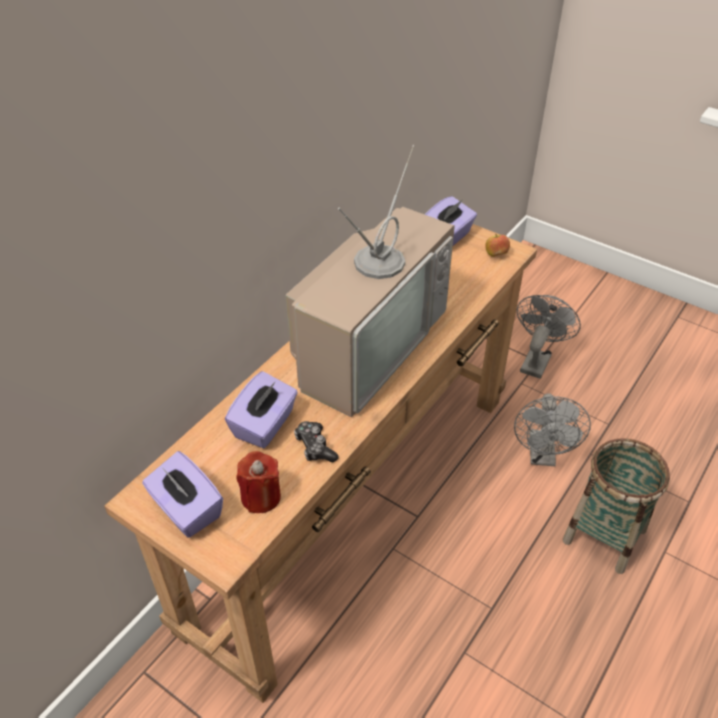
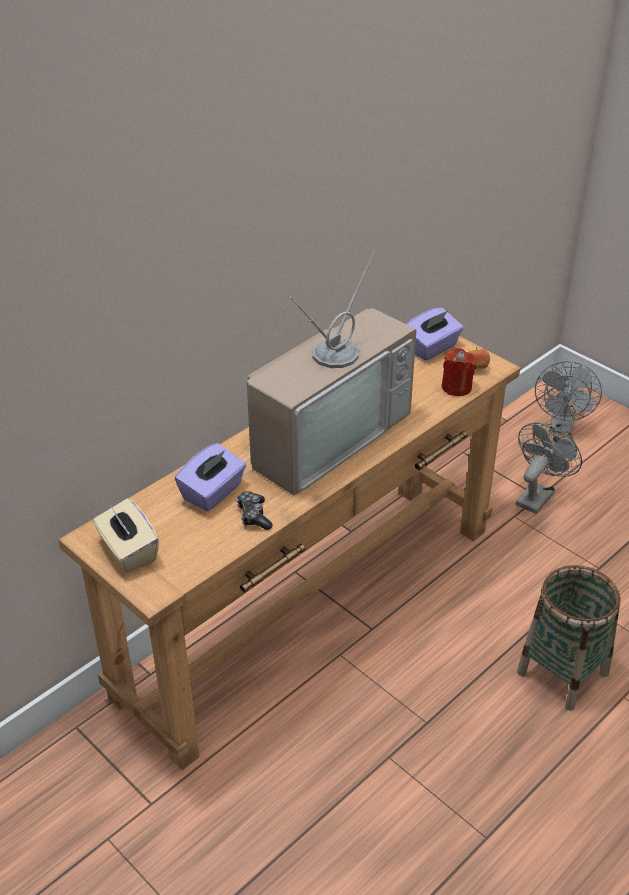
camera: 10 degrees right, 5 degrees down
(186, 510) = (128, 551): purple tissue box -> beige tissue box
(261, 497) = (195, 549): red candle -> red candle (456, 387)
(542, 456) = (518, 589): grey fan -> grey fan (562, 427)

